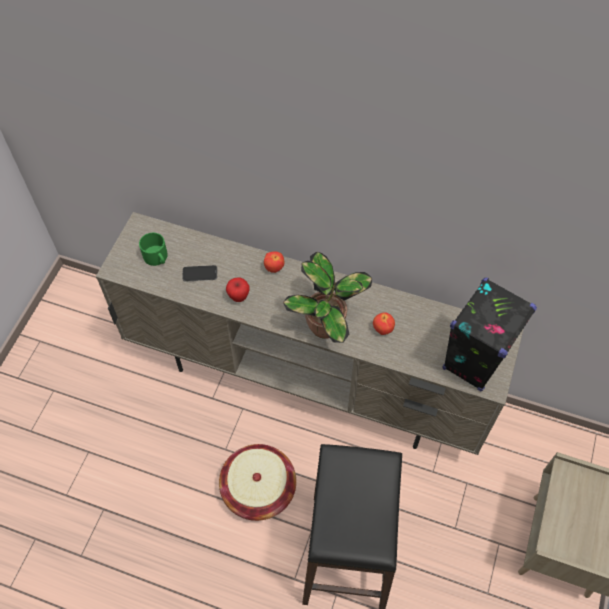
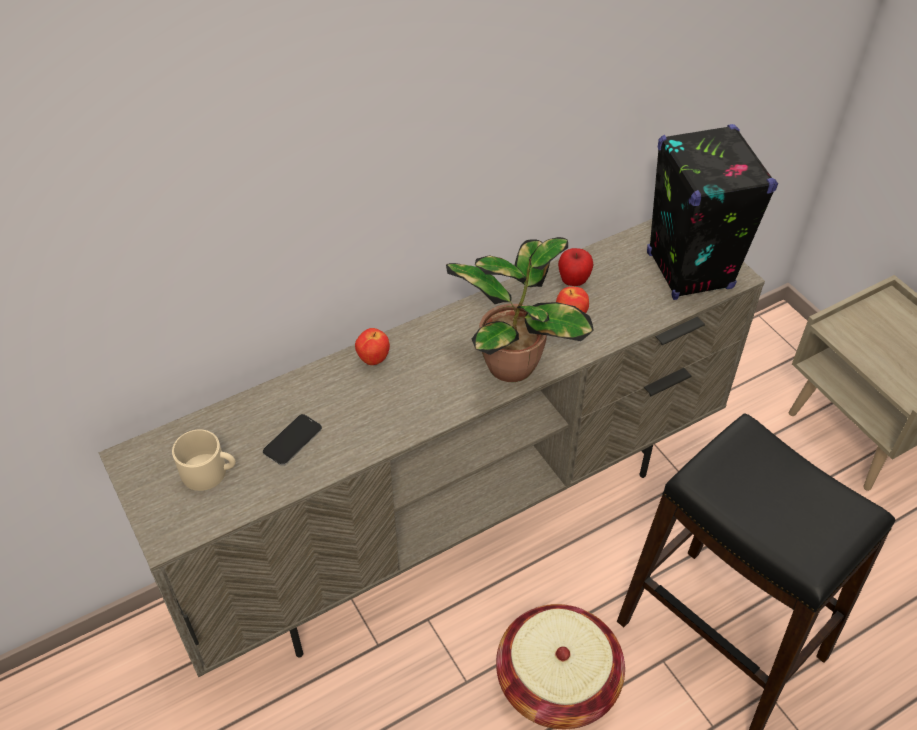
camera: 50 degrees left, 10 degrees down
(157, 257) = (209, 472): green mug -> beige mug
(238, 297) = (375, 422): apple -> apple (573, 281)

